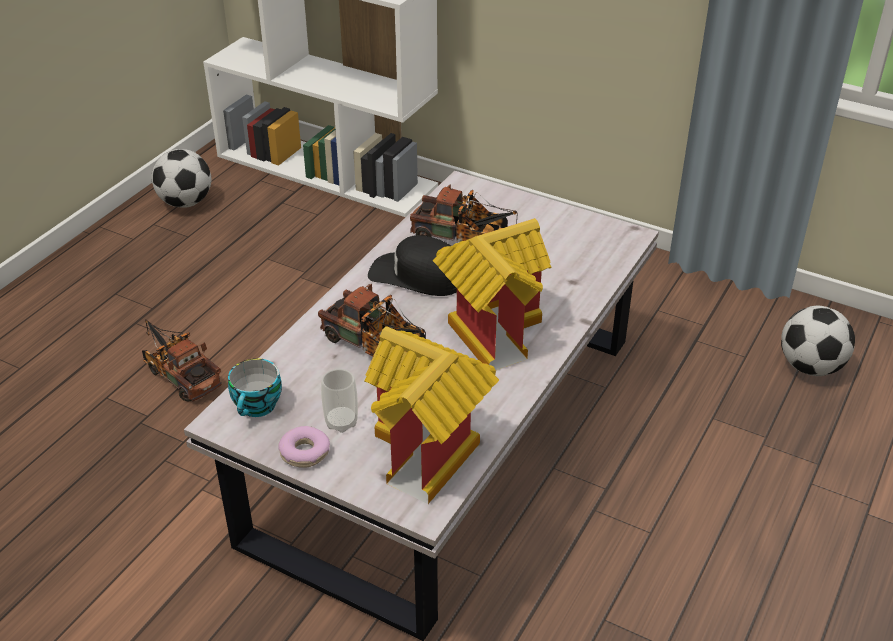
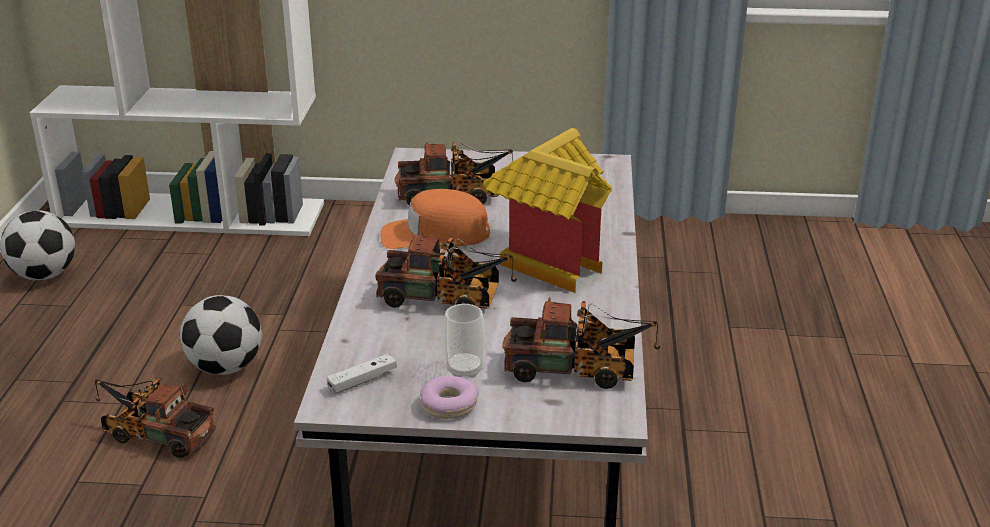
camera: 25 degrees left, 10 degrees down
(258, 407) = (362, 381): cup -> white game controller
(418, 276) = (435, 235): black cap -> orange cap
(431, 454) = (579, 371): toy house -> toy truck
(810, 367) = (779, 266): football -> football (226, 367)

